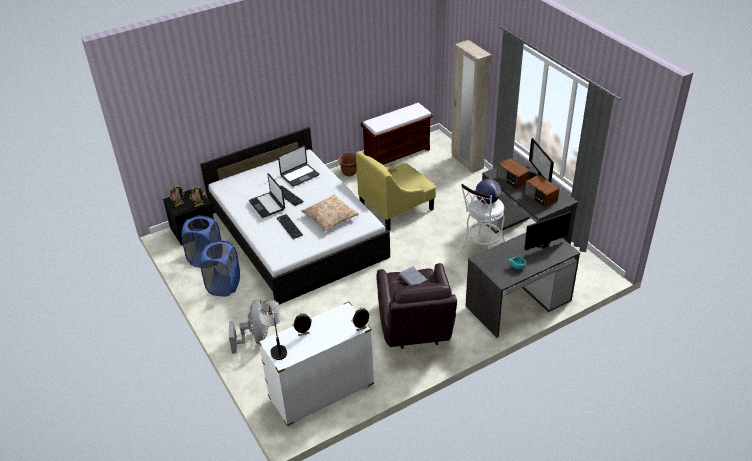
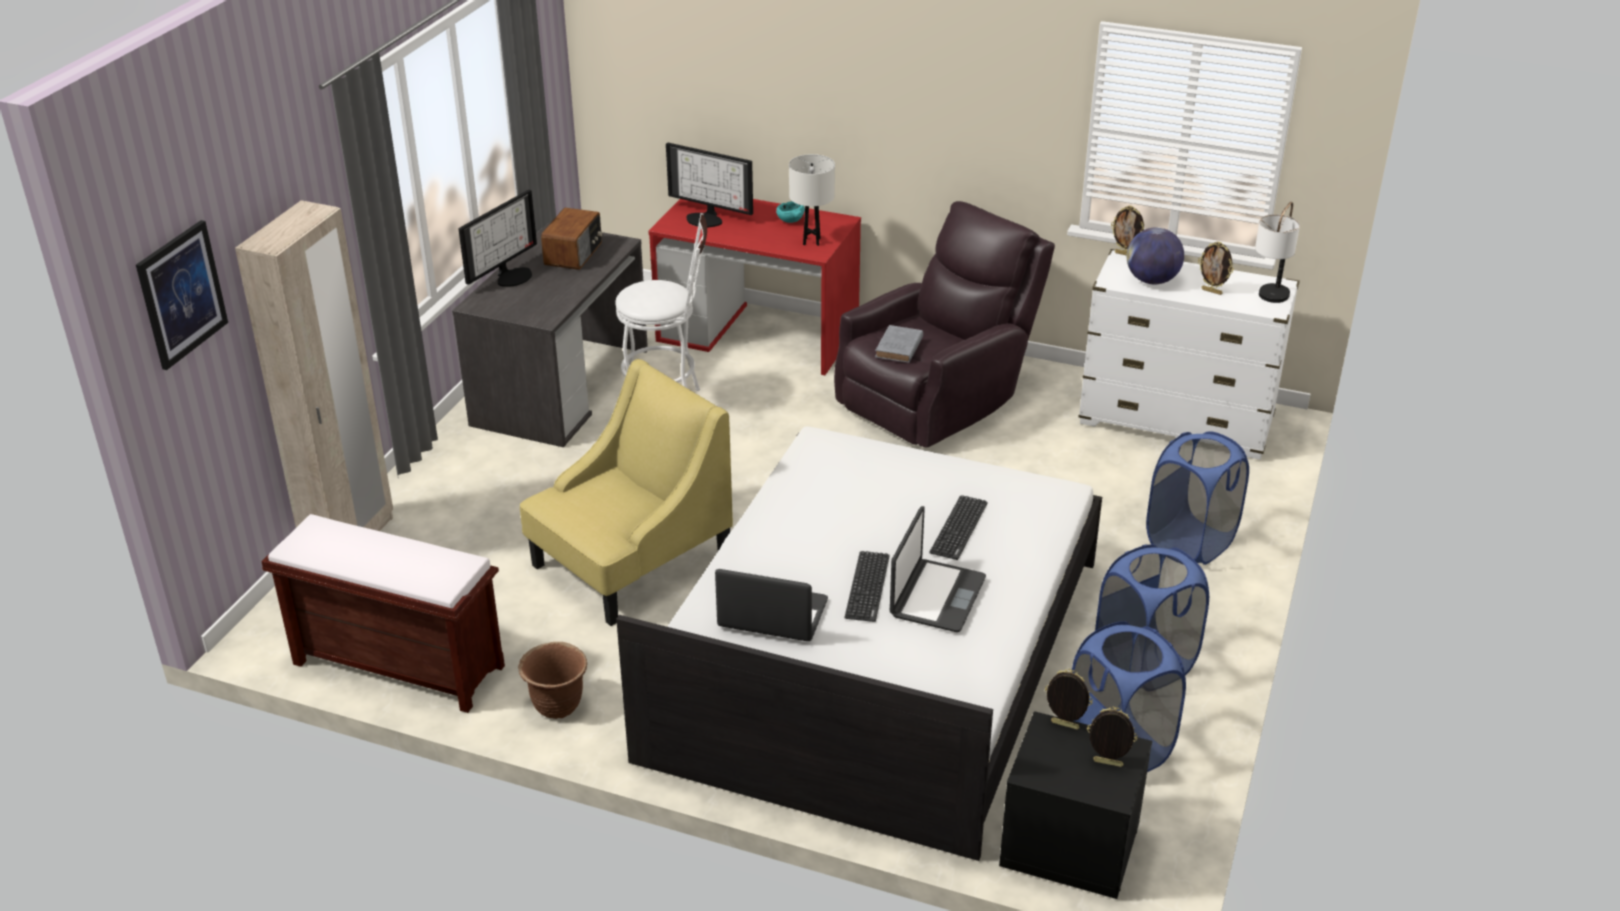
camera: 130 degrees left, 5 degrees down
(255, 338) = (1190, 543): grey fan -> blue laundry basket
(330, 217) = (864, 493): beige pillow -> none
(396, 208) = (631, 562): yellow armchair -> yellow armchair turned 60 degrees counterclockwise
(456, 33) = (181, 294): none -> picture
(487, 201) = (644, 295): globe -> globe (1151, 280)
(490, 263) = (811, 241): none -> white table lamp
(512, 180) = (545, 293): radio -> none
(518, 303) = (758, 333): grey desk -> red desk

